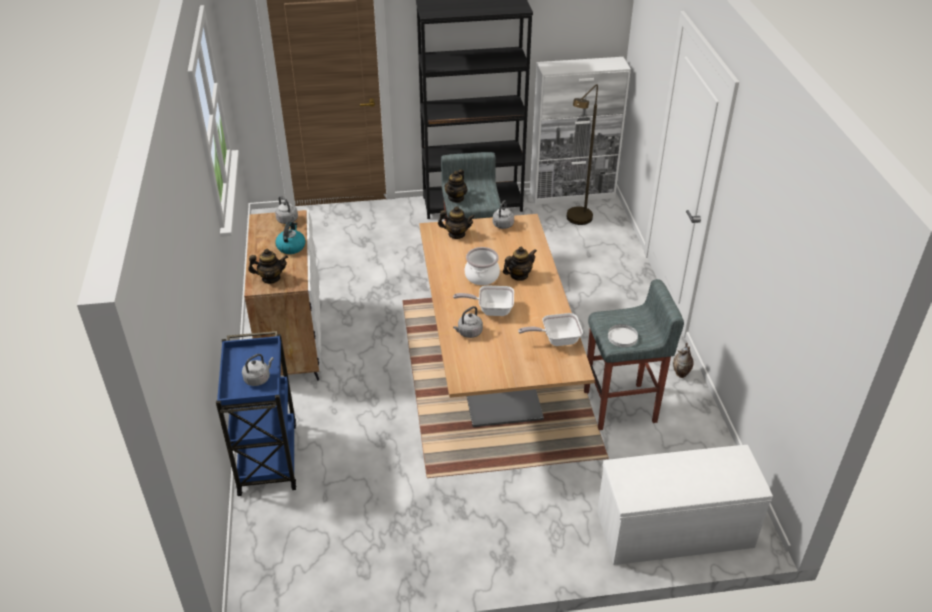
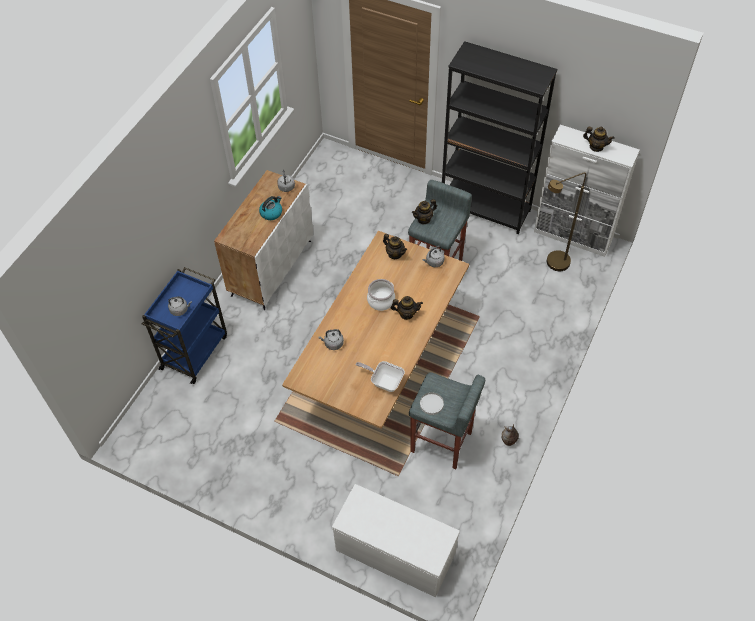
camera: 35 degrees right, 15 degrees up
(271, 278) = (239, 234): teapot -> teapot (596, 147)
(491, 310) = (363, 333): frying pan -> none

